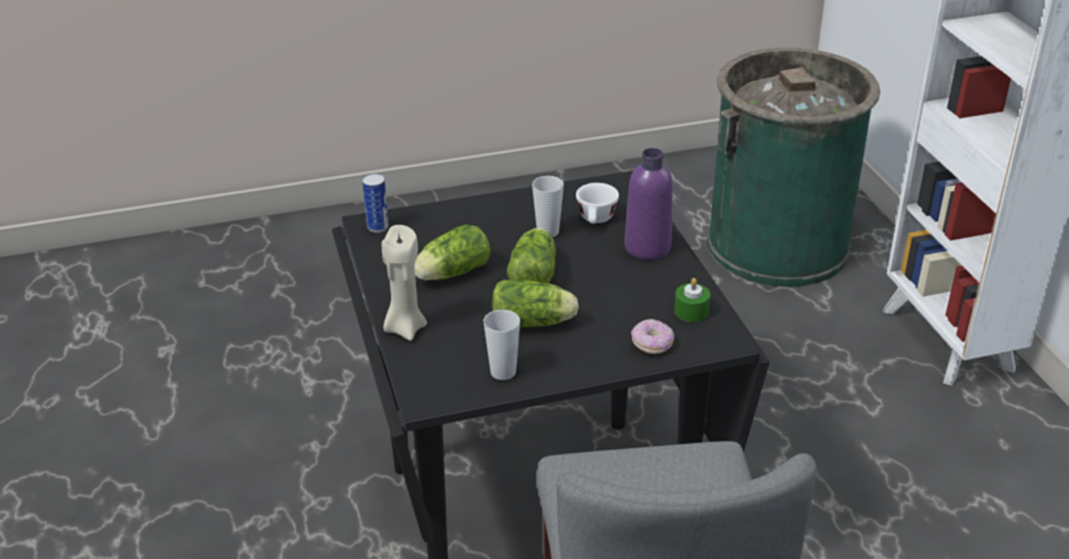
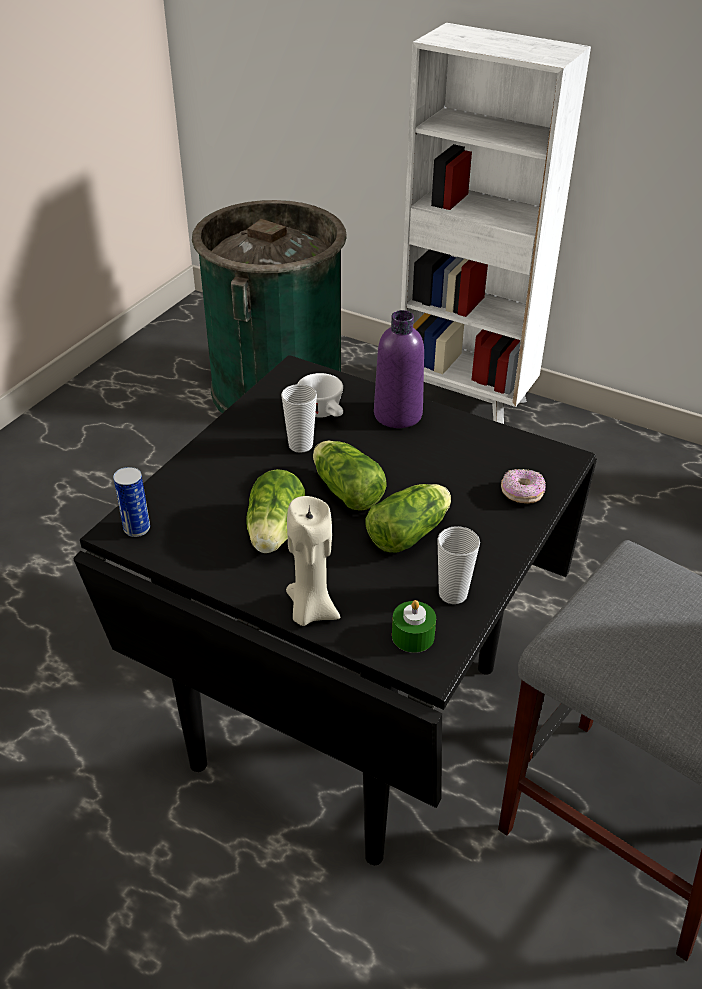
camera: 45 degrees left, 5 degrees up
(691, 311) = (506, 449): green candle -> green candle (413, 636)

